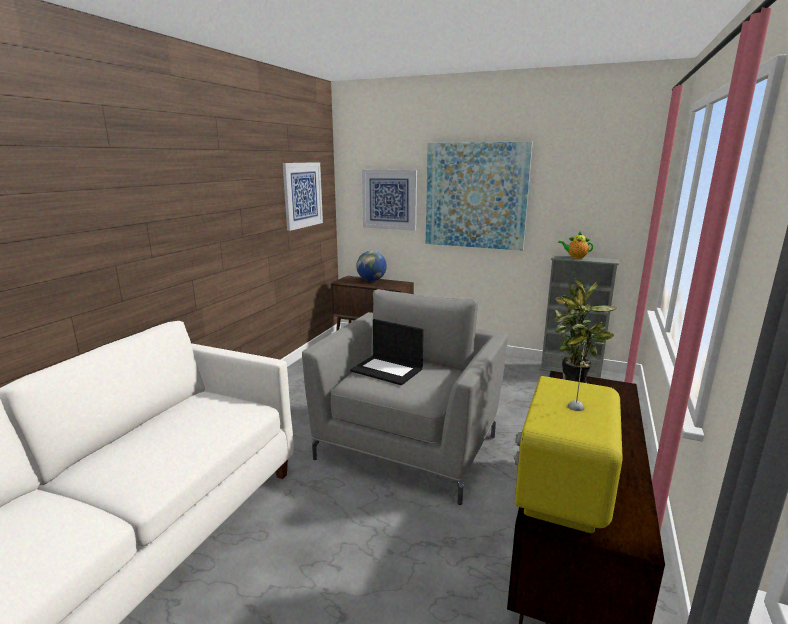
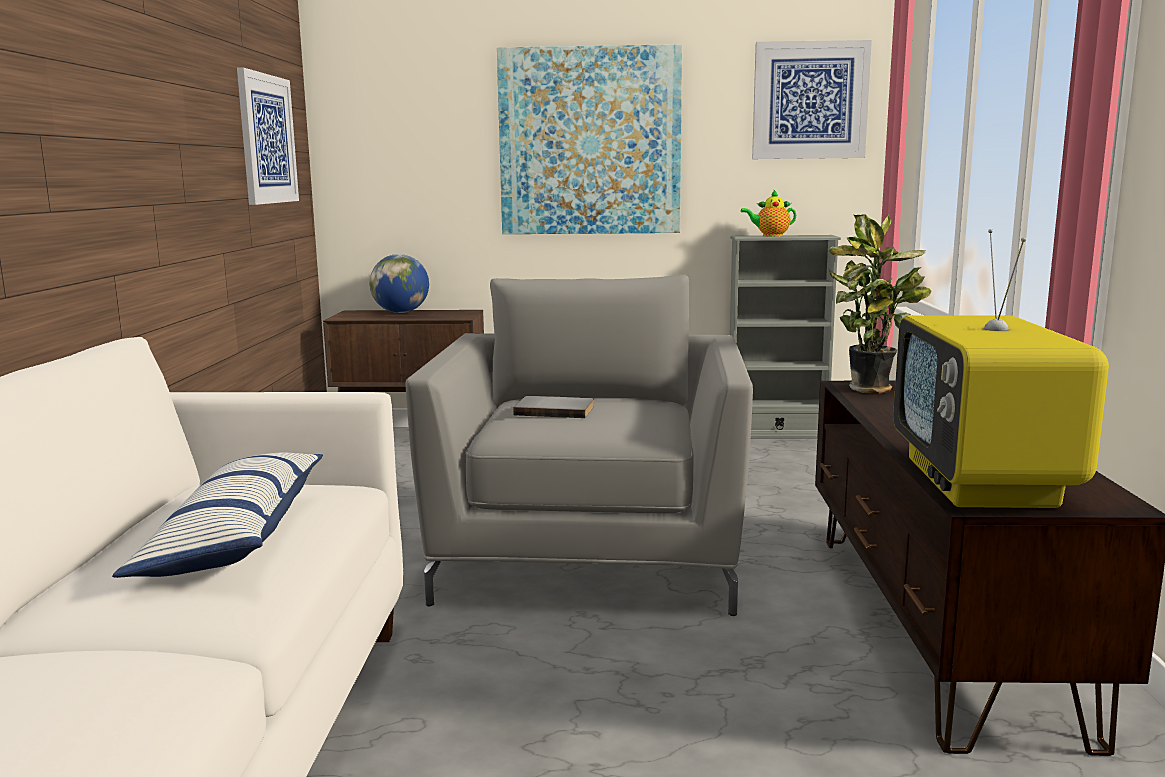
camera: 20 degrees left, 5 degrees down
(177, 439) = (235, 537): none -> pillow
(388, 370) = (555, 410): laptop -> grey book
(389, 199) = (425, 156): picture -> picture (810, 100)

